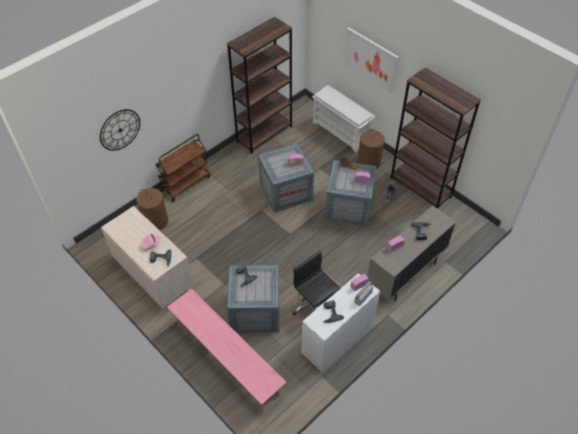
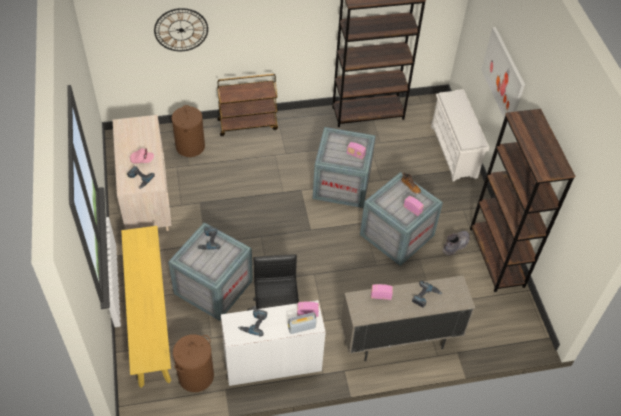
camera: 30 degrees right, 0 degrees up
(227, 359) = (149, 317): pink bench -> yellow bench
(369, 163) = (458, 200): brown laundry basket -> brown laundry basket (195, 376)

